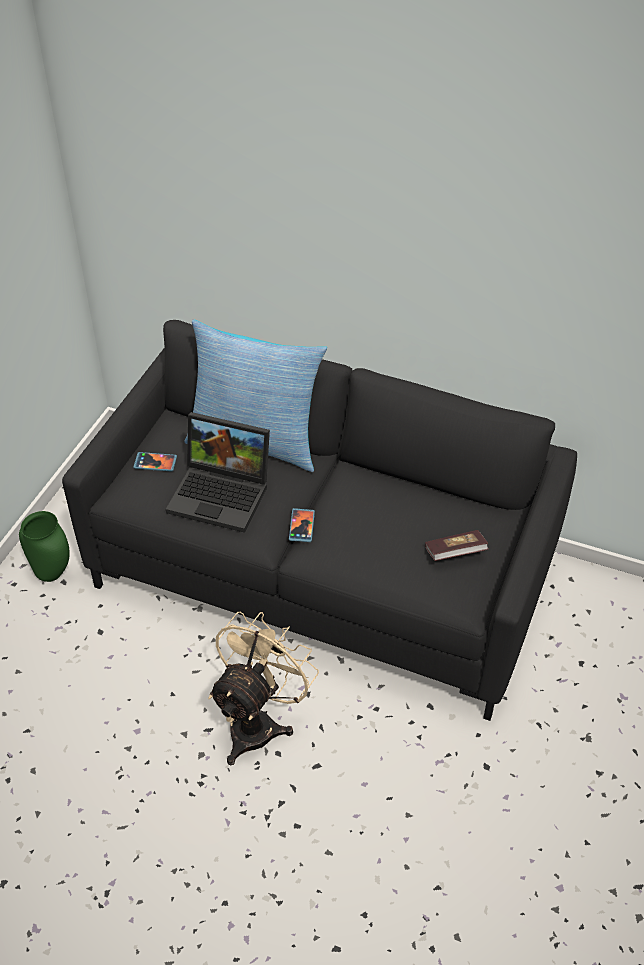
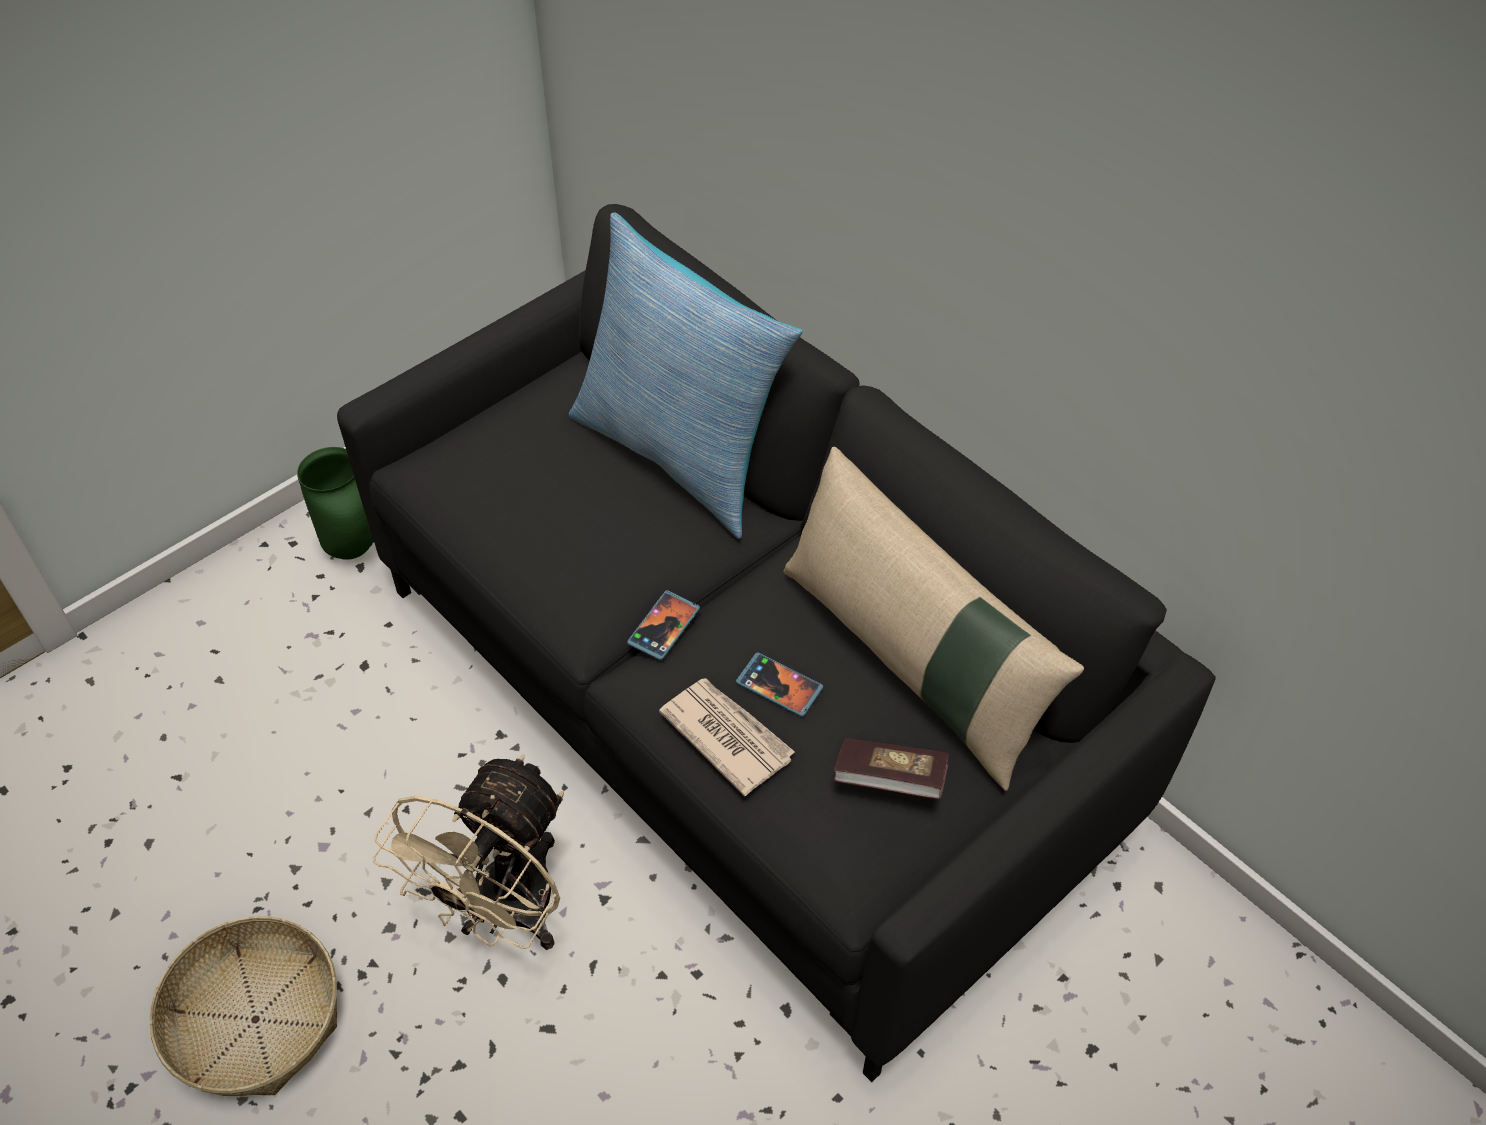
camera: 25 degrees right, 5 degrees up
(155, 463) = (505, 434): phone -> phone (779, 686)
(155, 829) = (255, 1019): none -> basket
(223, 493) = (574, 523): laptop -> none
(259, 722) = (504, 913): beige fan -> beige fan turned 150 degrees clockwise
(366, 563) = (726, 735): none -> newspaper
(433, 499) = (912, 663): none -> beige pillow

